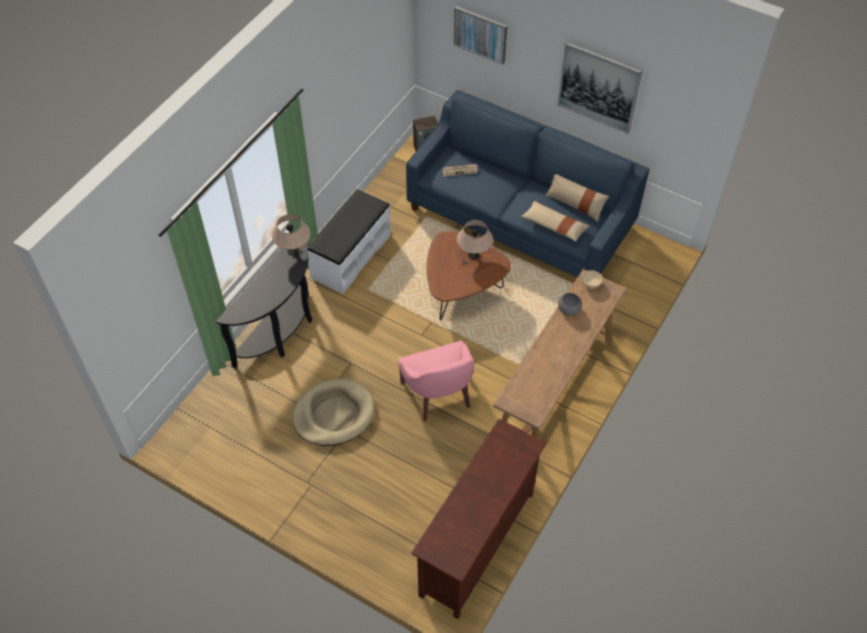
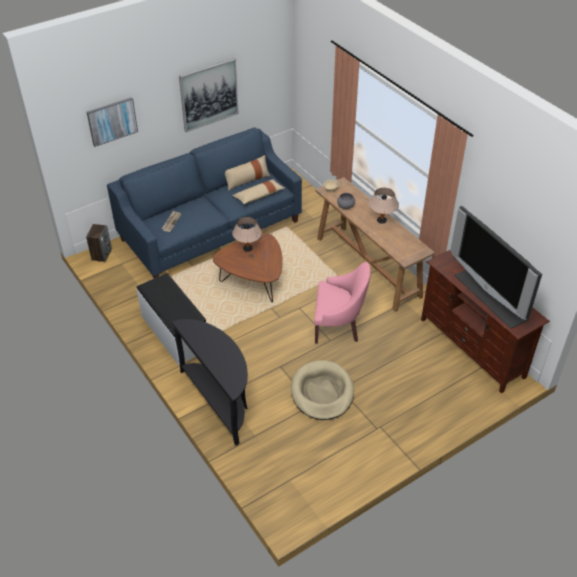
camera: 65 degrees left, 10 degrees down
(293, 251) = (192, 328): beige table lamp -> beige table lamp (381, 220)
(472, 506) = (492, 296): none -> television

